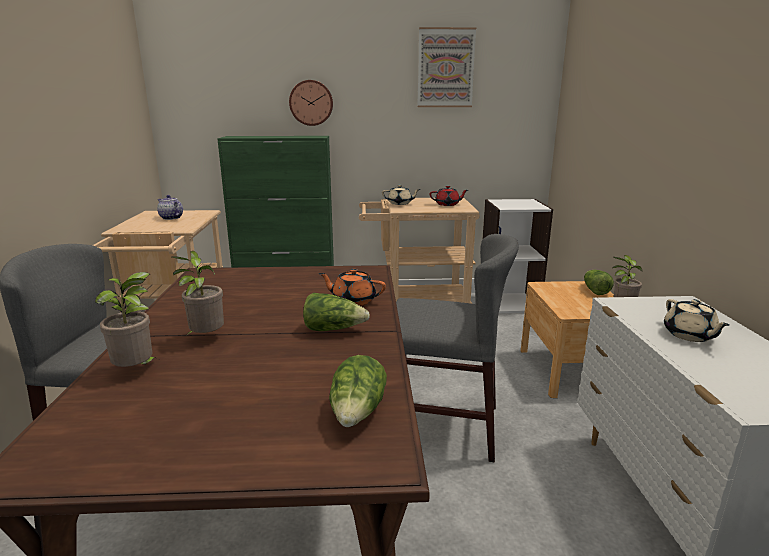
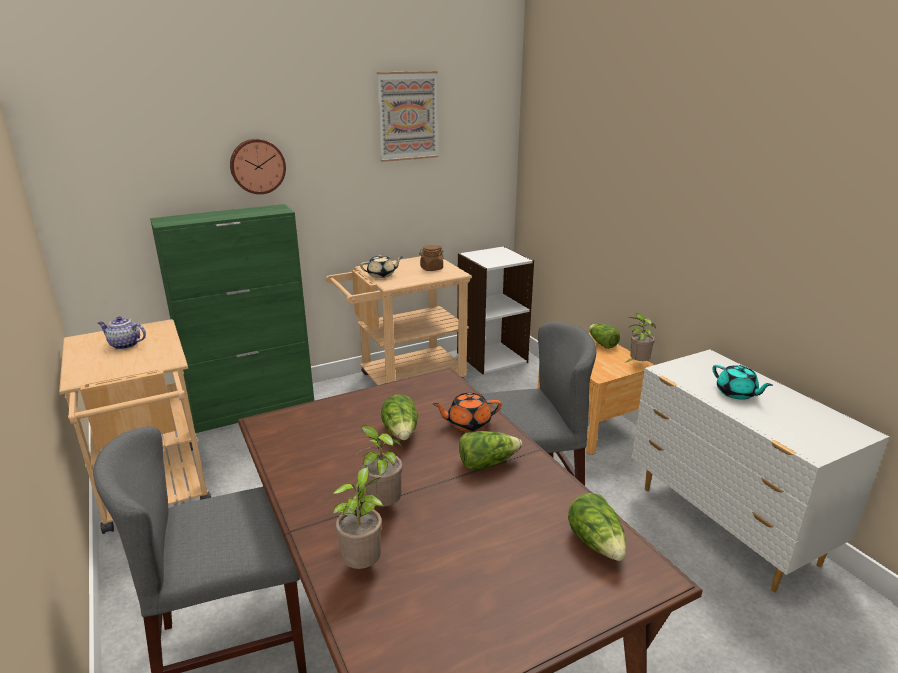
camera: 25 degrees left, 5 degrees up
(290, 296) = (401, 432): none -> lettuce
(447, 204) = (431, 268): red teapot -> brown jar
(689, 335) = (736, 393): beige teapot -> turquoise teapot

